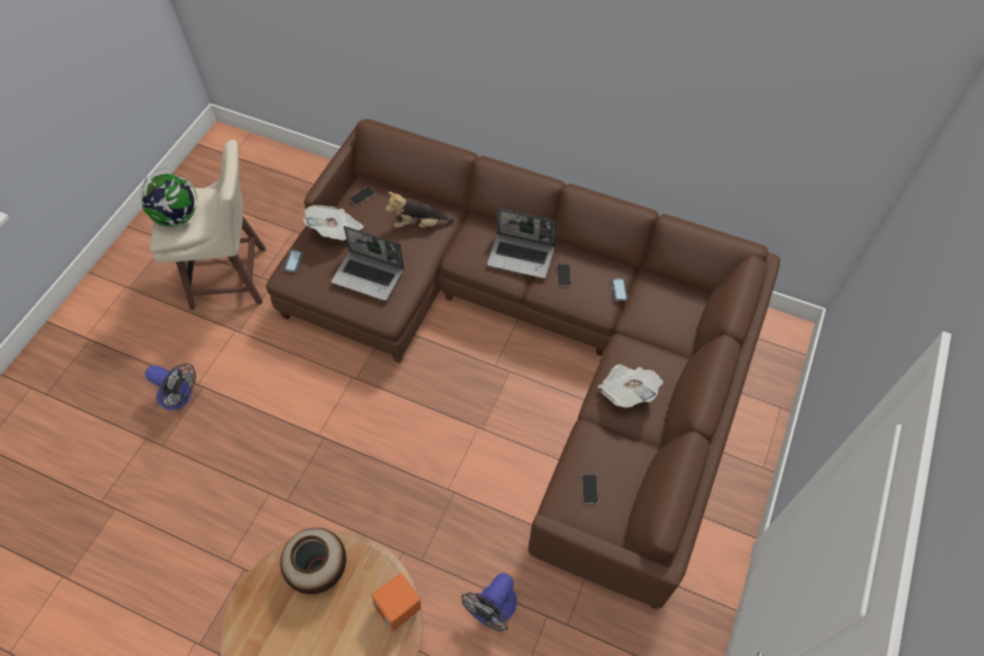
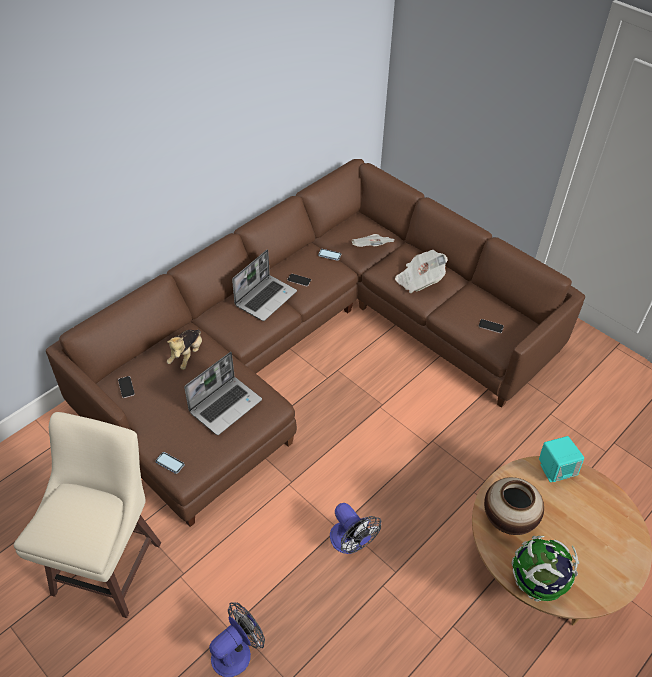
camera: 70 degrees left, 10 degrees down
(177, 217) = (77, 529): globe -> globe (537, 582)
(336, 231) = (156, 417): newspaper -> newspaper (371, 249)
(399, 608) = (555, 470): orange speaker -> turquoise speaker
(493, 609) = (537, 445): fan -> fan (351, 542)

